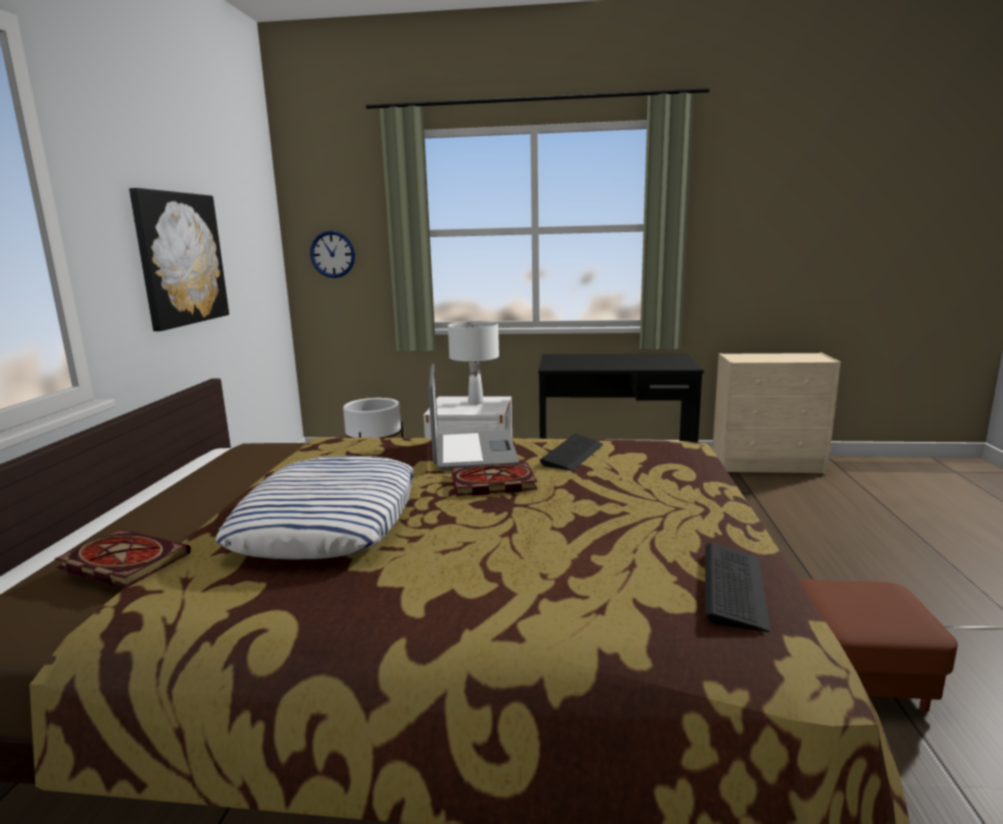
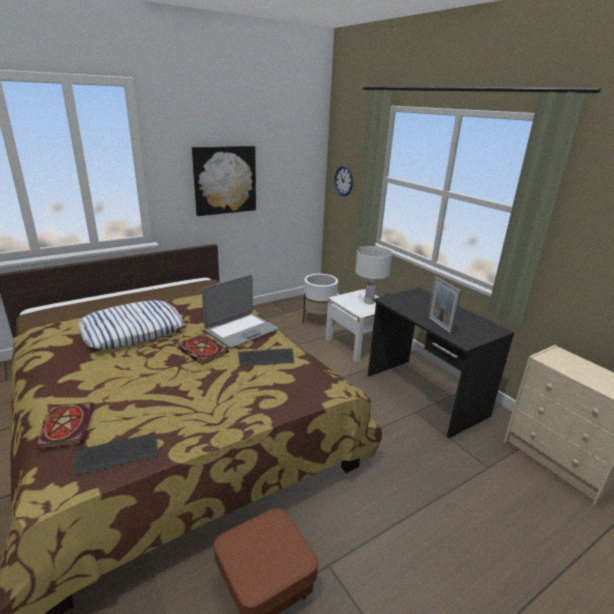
camera: 50 degrees right, 10 degrees up
(120, 562) = (75, 312): book -> book (65, 426)
(642, 366) = (439, 326): none -> picture frame

